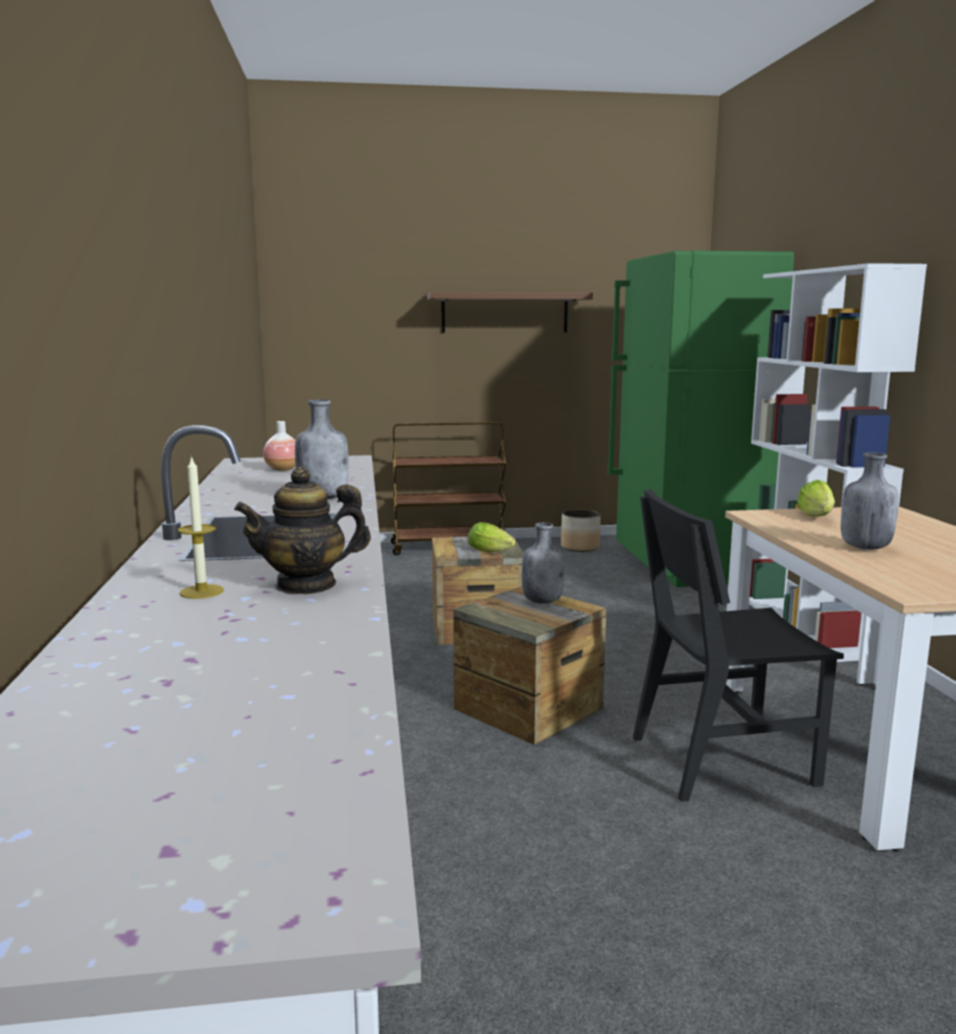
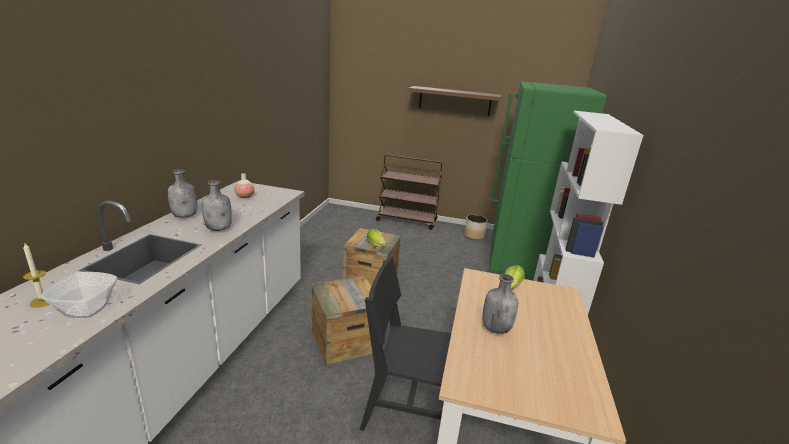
camera: 20 degrees right, 10 degrees up
(306, 585) = (86, 309): teapot -> bowl
(543, 601) = (359, 290): grey bottle -> grey bottle (185, 216)

